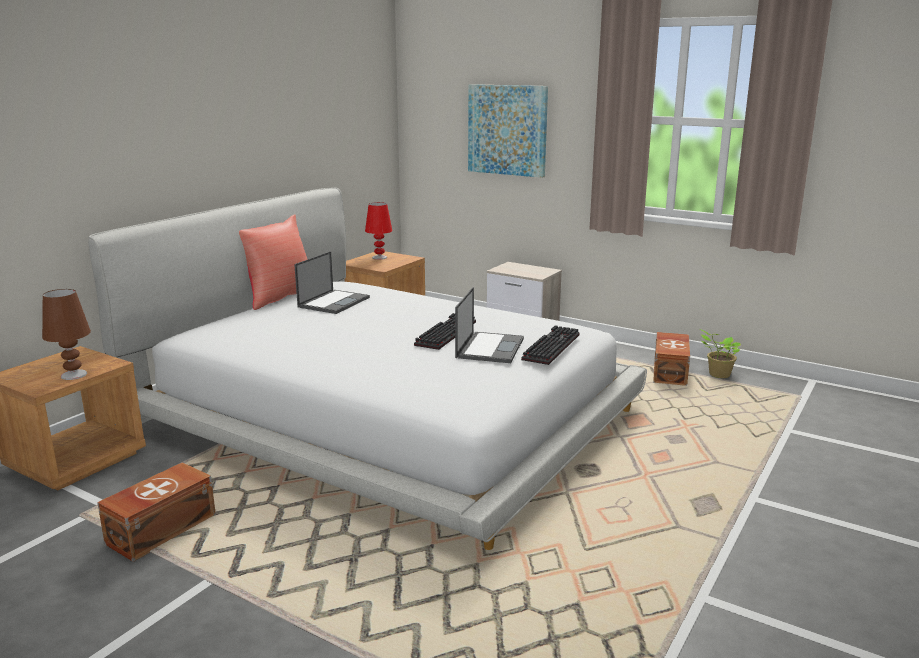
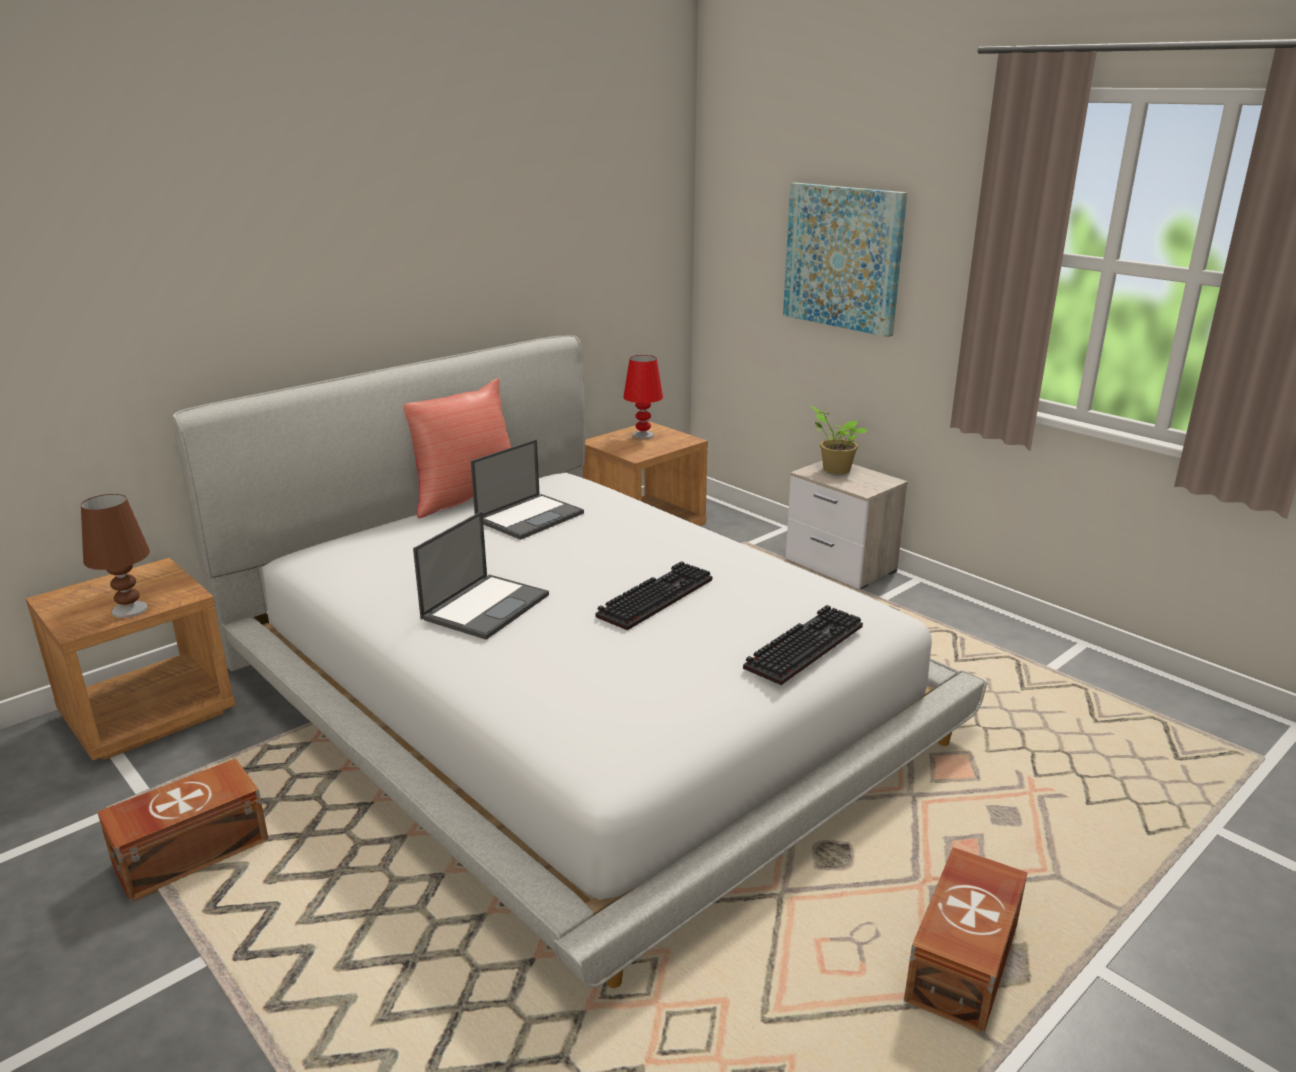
camera: 15 degrees right, 5 degrees up
(490, 347) = (707, 636): laptop -> laptop (486, 606)
(671, 372) = (1048, 676): brown storage box -> brown storage box (965, 963)
(717, 374) = (1128, 691): potted plant -> potted plant (834, 469)

